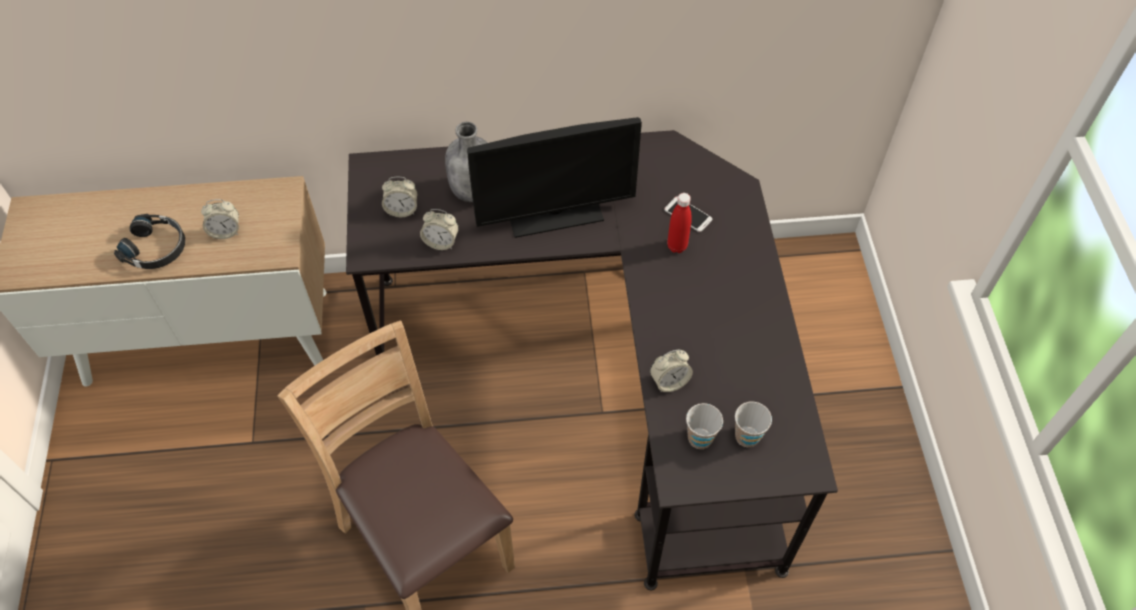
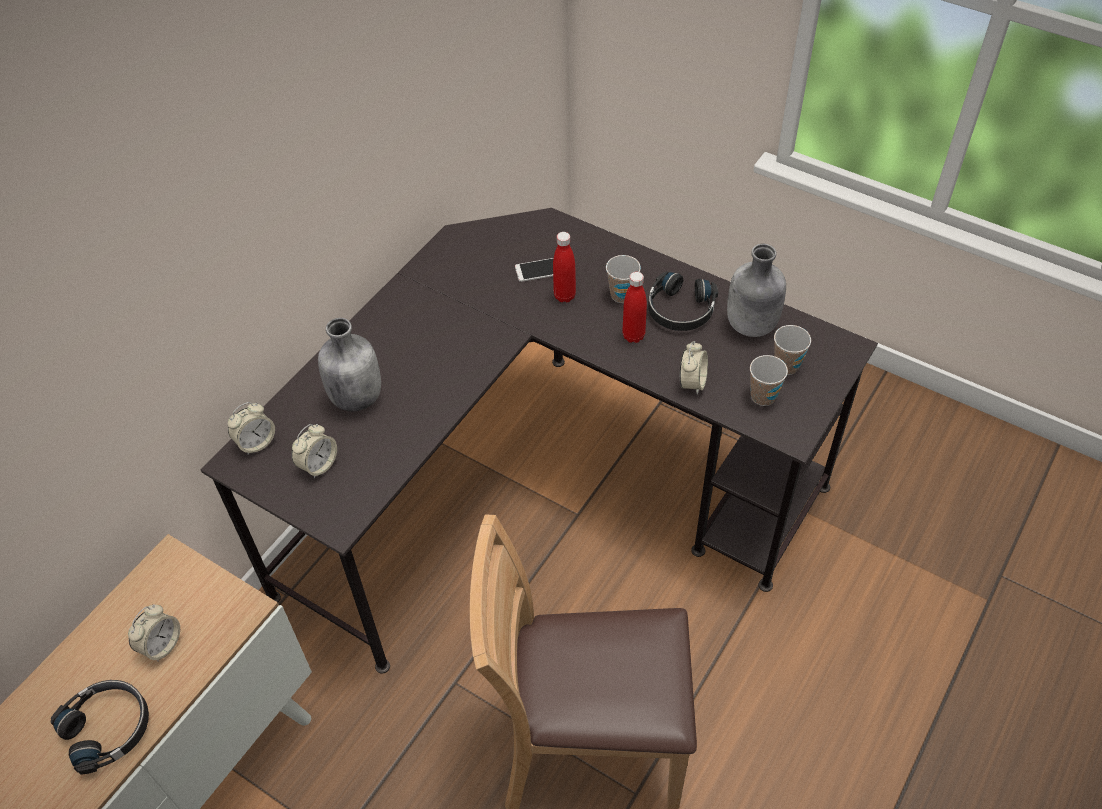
camera: 50 degrees left, 5 degrees down
(441, 242) = (388, 456): alarm clock -> alarm clock (256, 442)
(554, 213) = (445, 354): monitor -> none
(679, 314) = (633, 336): none -> red bottle
(713, 281) = (622, 295): none -> cup
(735, 328) = (680, 310): none -> black headphones
(766, 387) = (751, 326): none -> grey bottle

